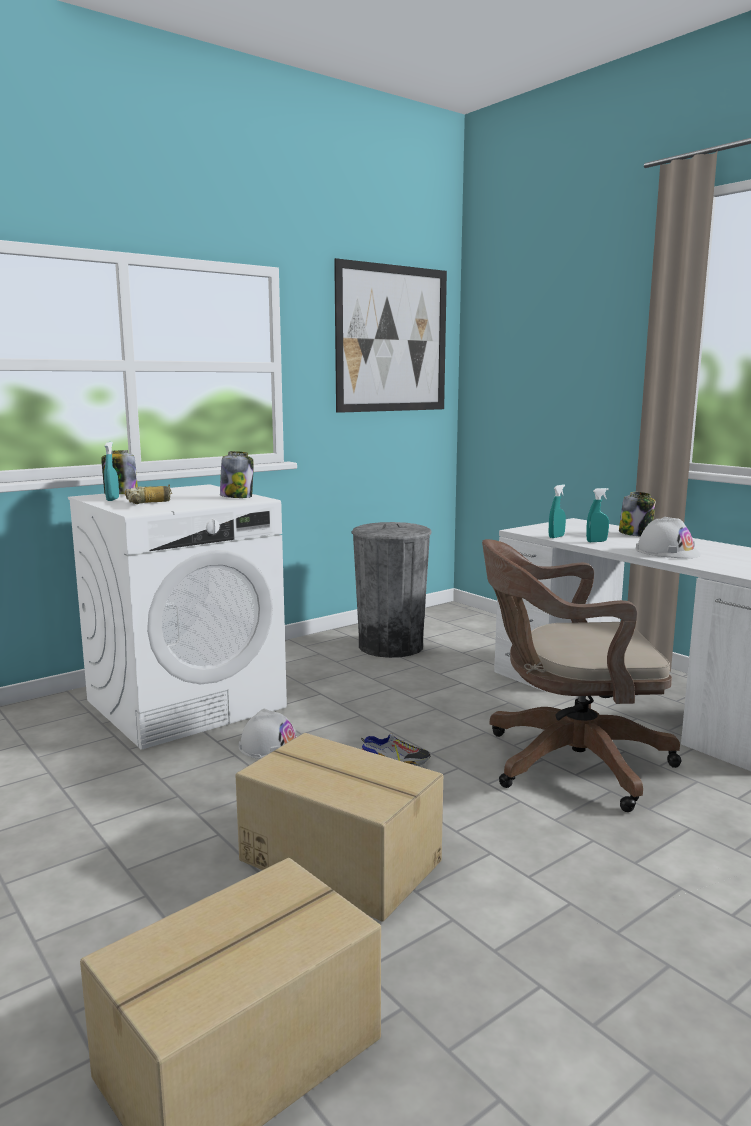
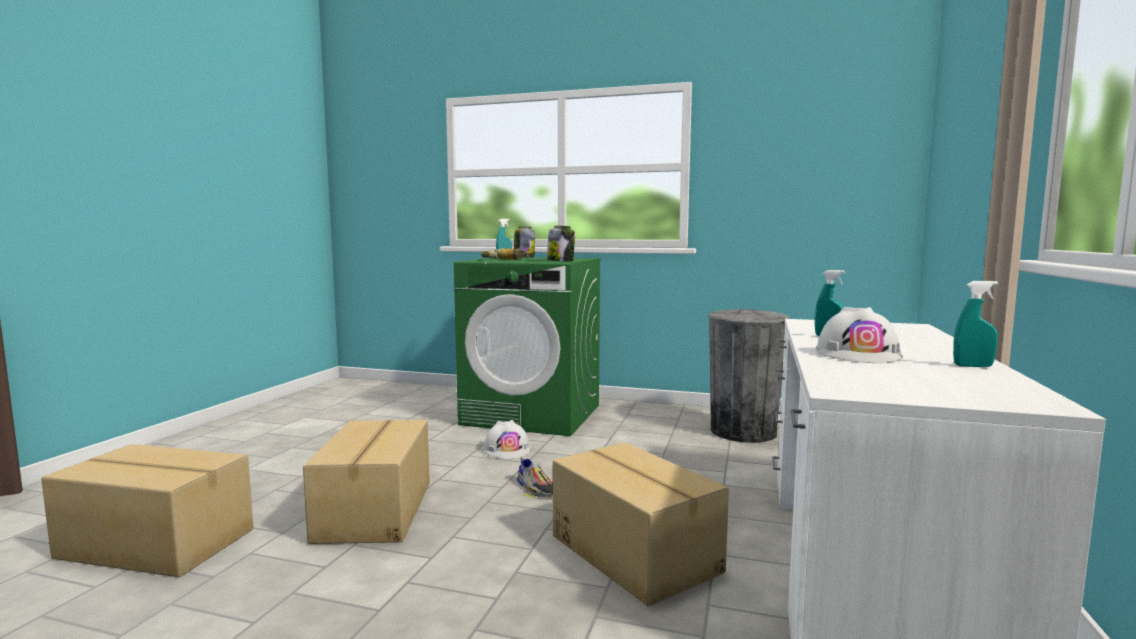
camera: 55 degrees right, 5 degrees down
(186, 703) = (533, 415): white washing machine -> green washing machine
(392, 339) = (824, 133): picture -> none
(556, 537) = (807, 328): turquoise spray bottle -> turquoise spray bottle (973, 366)
(566, 763) = (635, 552): brown office chair -> cardboard box
(635, 534) = (920, 341): jar -> none

